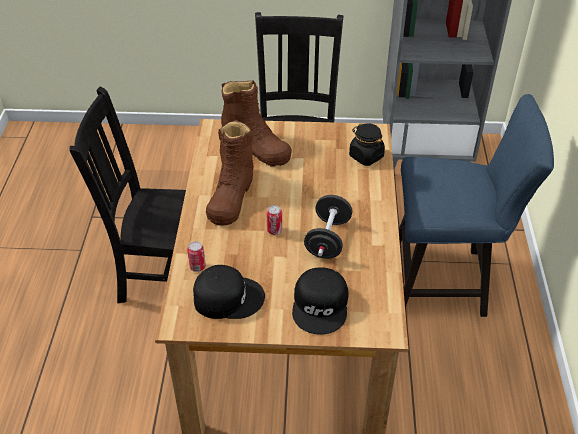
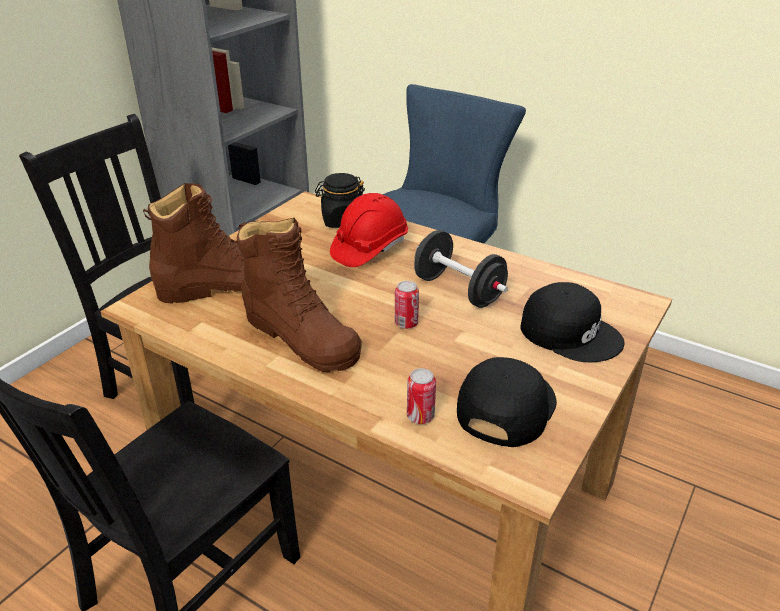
camera: 60 degrees left, 10 degrees down
(343, 182) = (369, 248): none -> red hard hat

